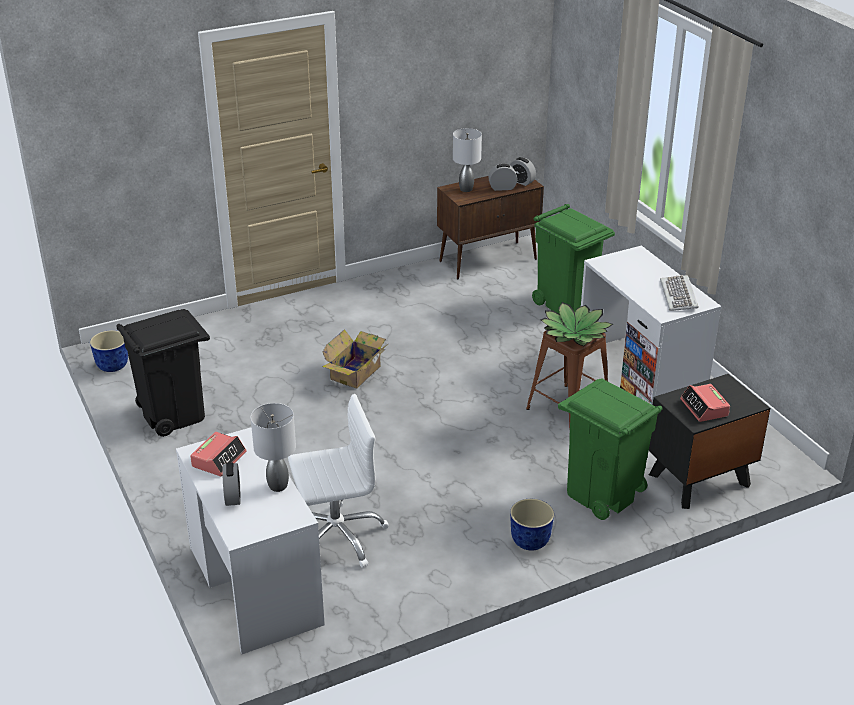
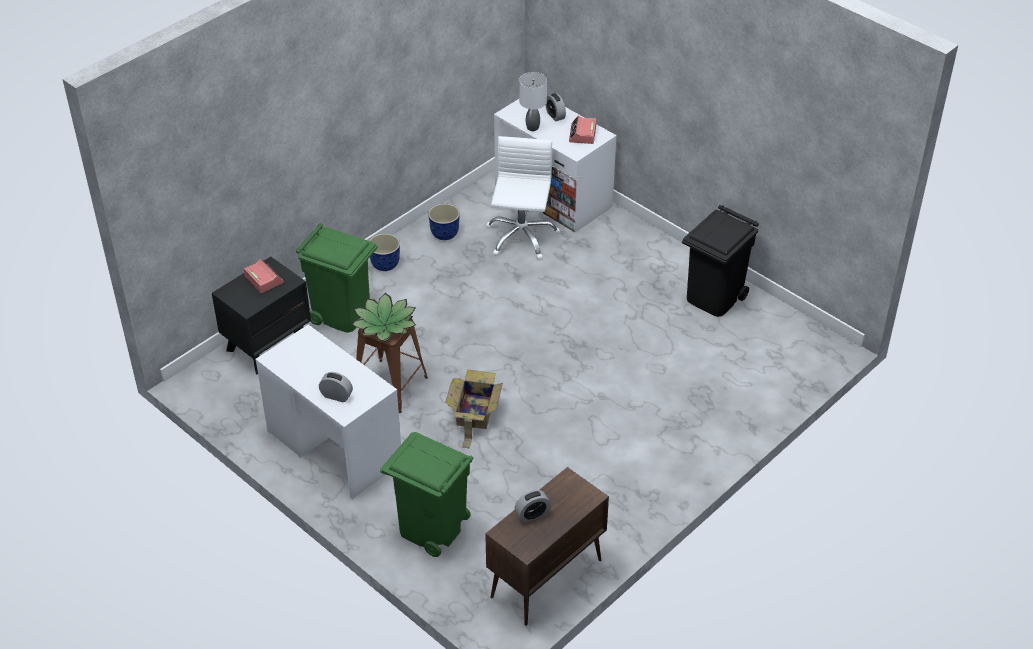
camera: 160 degrees right, 10 degrees up
(112, 366) = (809, 329): planter -> planter (445, 234)
(336, 536) = (521, 236): white office chair -> white office chair turned 135 degrees clockwise
(357, 372) = (594, 379): cardboard box -> cardboard box (474, 413)
(466, 189) = (573, 500): grey table lamp -> none
(521, 181) = (515, 534): alarm clock -> alarm clock (336, 396)
(679, 295) = (295, 362): keyboard -> none

